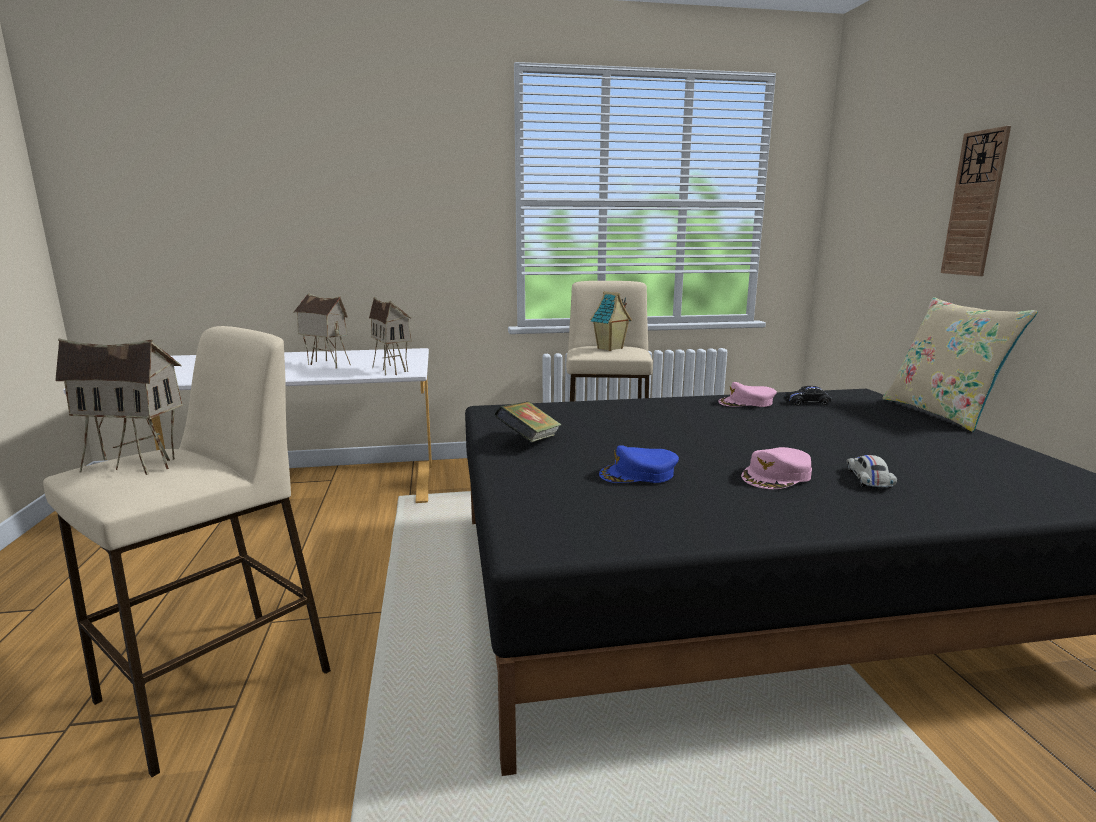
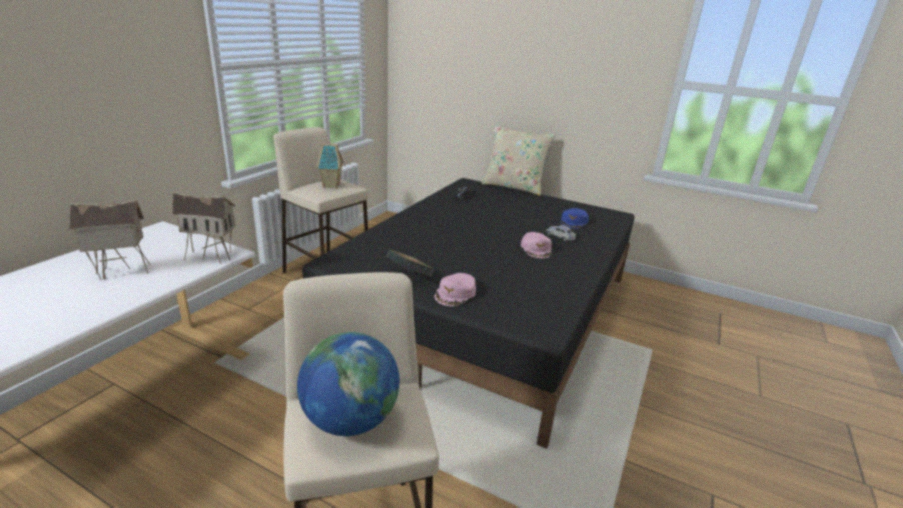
camera: 55 degrees left, 10 degrees up
(137, 465) = (350, 420): toy house -> globe
(638, 474) = (496, 273): blue cap -> blue cap (574, 222)
(746, 403) = (440, 205): pink cap -> pink cap (455, 294)
(975, 204) = (508, 73): wall clock -> none

